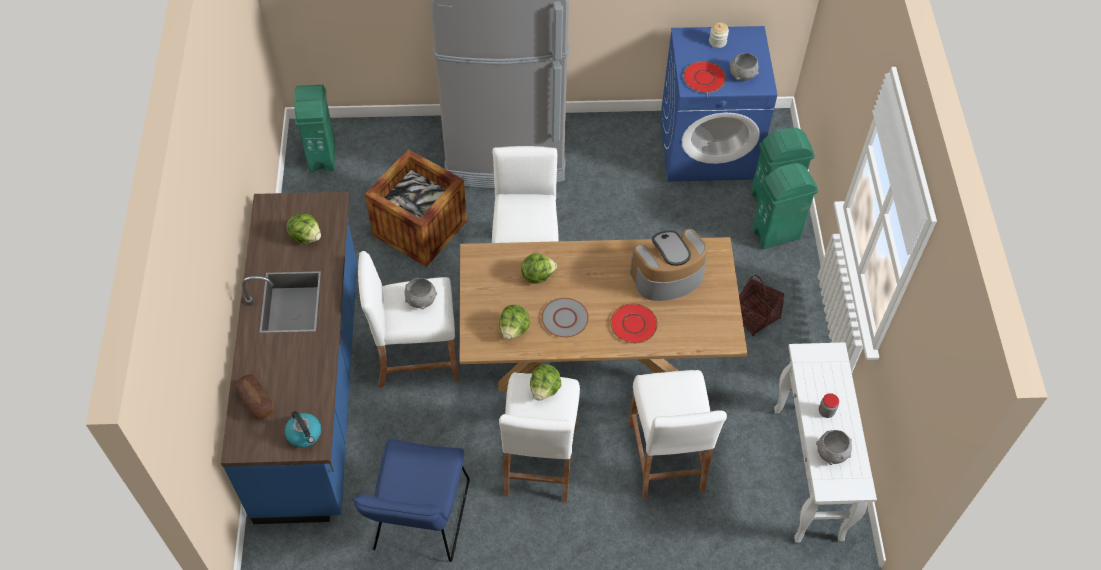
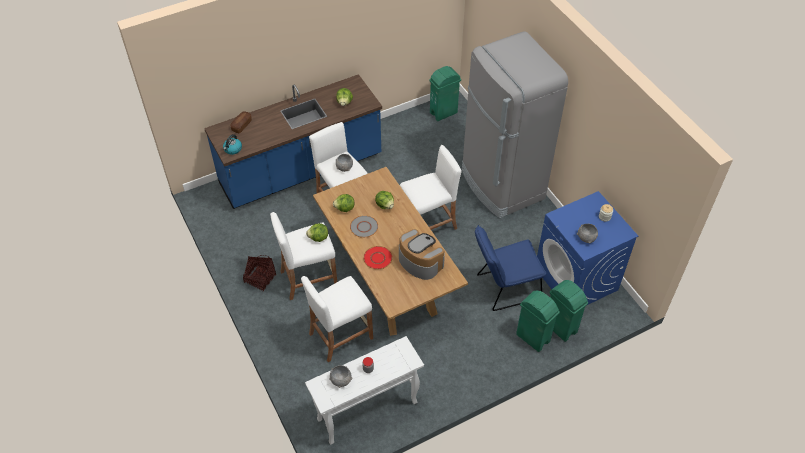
camera: 65 degrees right, 5 degrees down
(419, 522) = (249, 243): blue chair -> blue chair (504, 288)
(420, 228) = (424, 170): crate -> none
(704, 78) = (569, 220): red plate -> none
(754, 315) = (463, 346): basket -> basket (260, 278)

